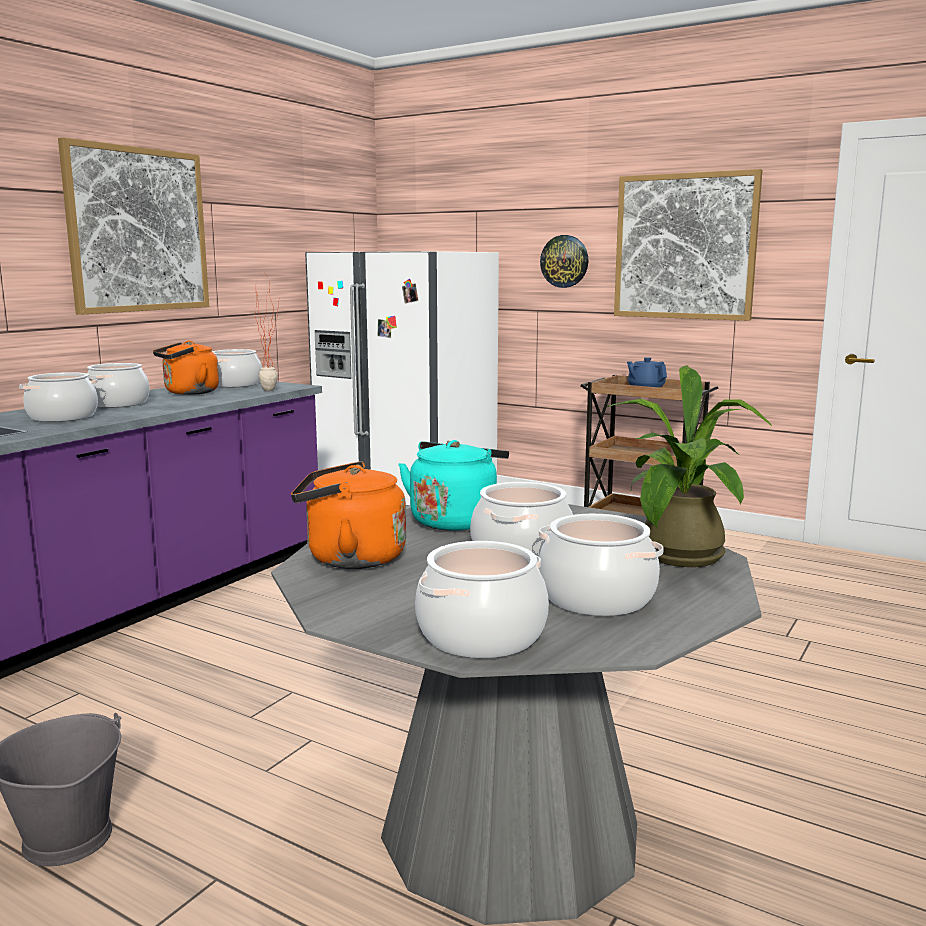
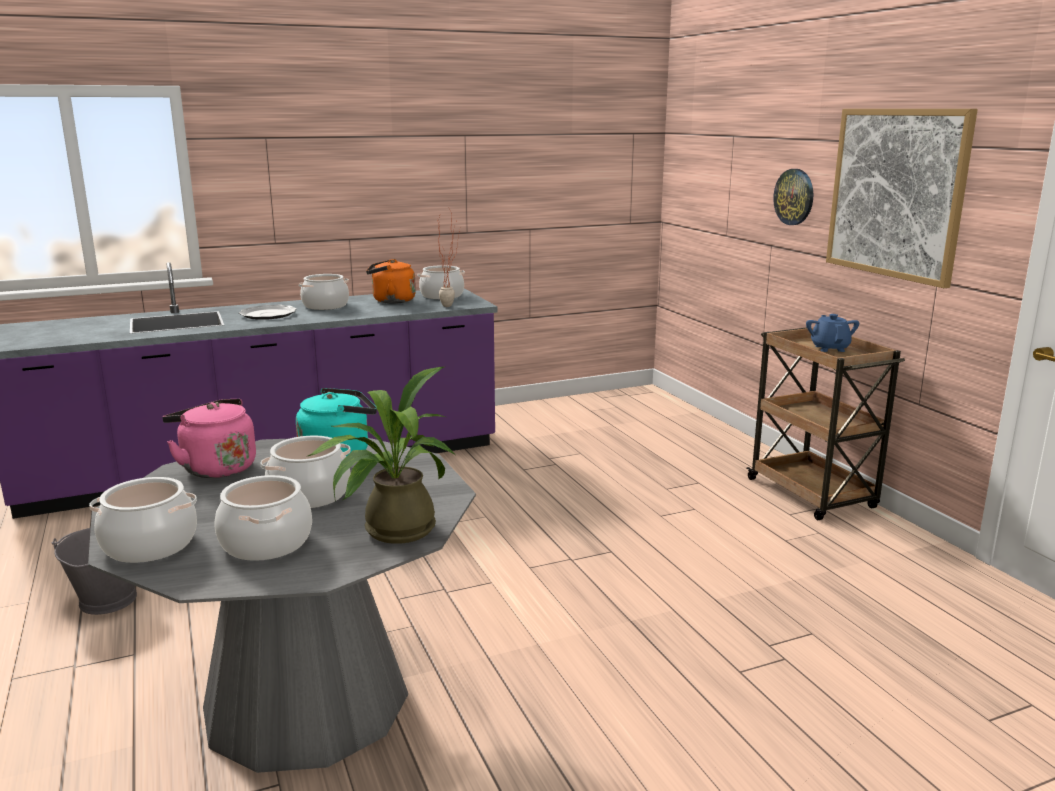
camera: 35 degrees right, 5 degrees up
(62, 417) = (268, 314): cooking pot -> plate
(138, 230) = (389, 163): picture -> none
(349, 558) = (216, 468): orange kettle -> pink kettle
(407, 498) = (637, 412): white fridge -> none

